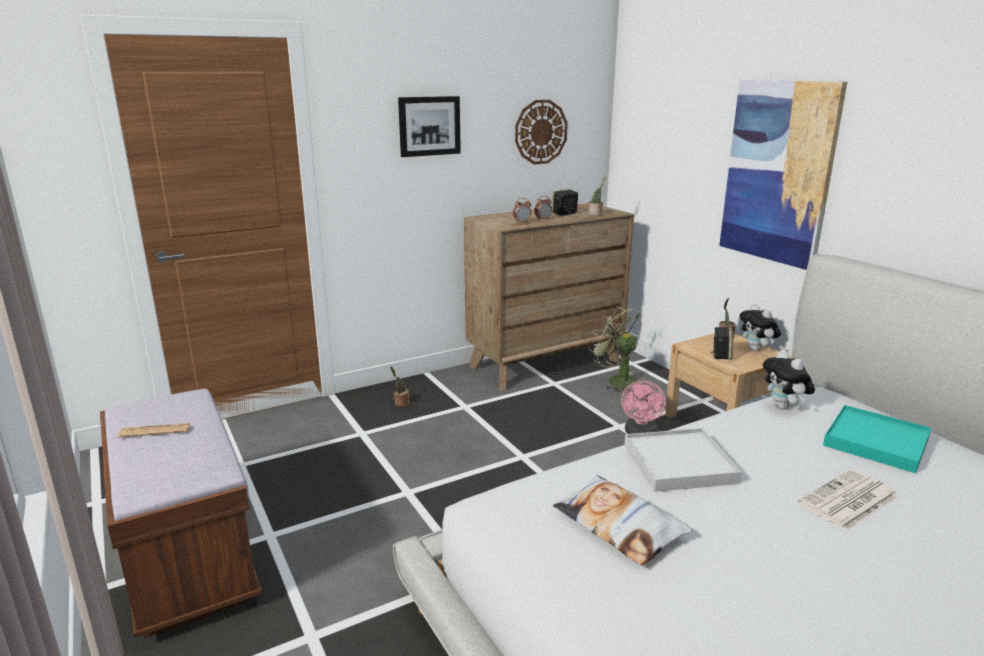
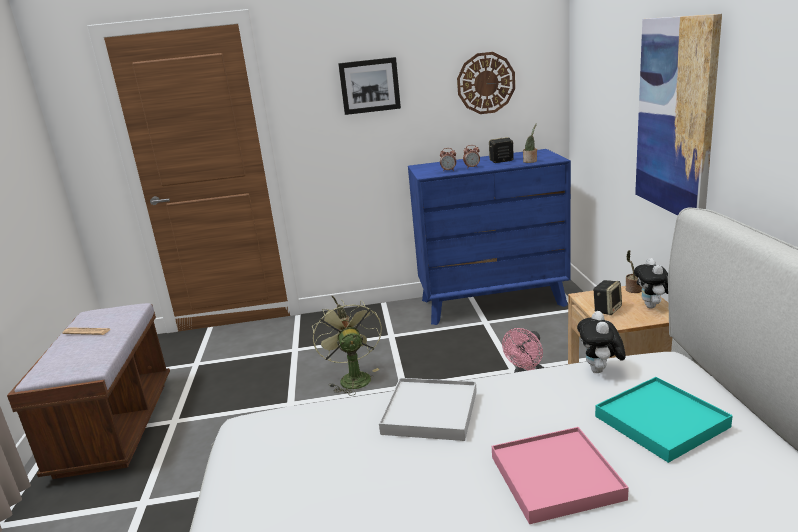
camera: 25 degrees right, 0 degrees up
(545, 363) = (492, 302): brown dresser -> blue dresser
(616, 380) = (547, 325): green fan -> green fan (352, 378)
(619, 526) = (319, 459): pillow -> none
(848, 501) = (555, 478): newspaper -> pink tray

